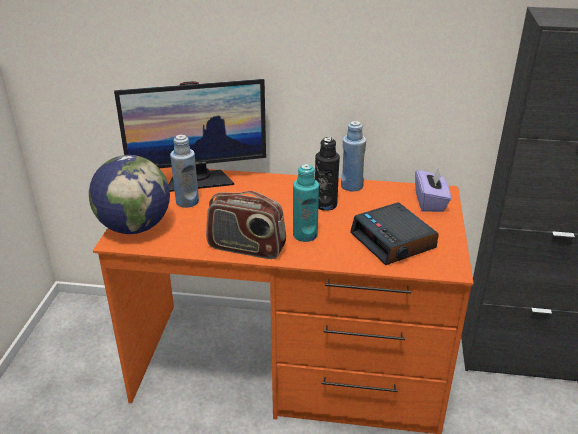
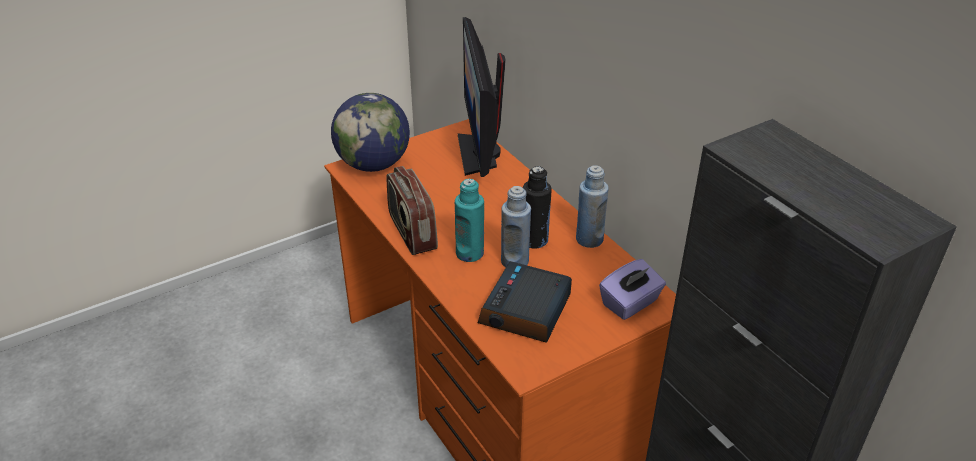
camera: 50 degrees right, 5 degrees up
(187, 202) = (439, 167): blue bottle -> blue bottle (514, 261)
(198, 179) = (479, 153): monitor -> monitor turned 45 degrees clockwise

